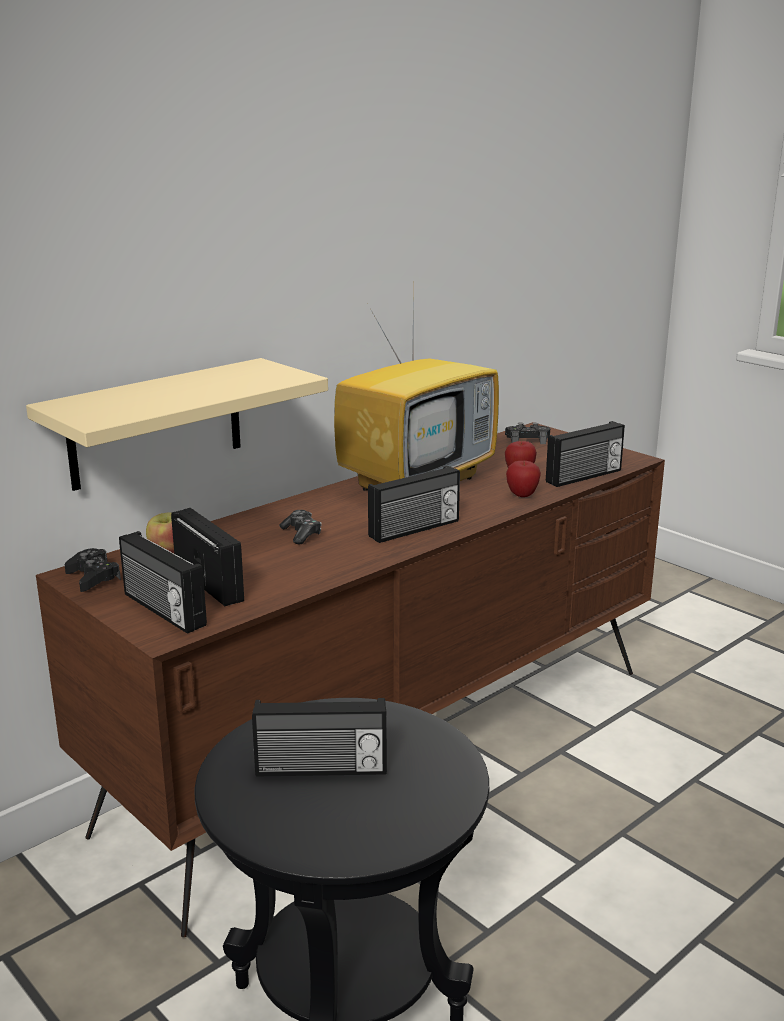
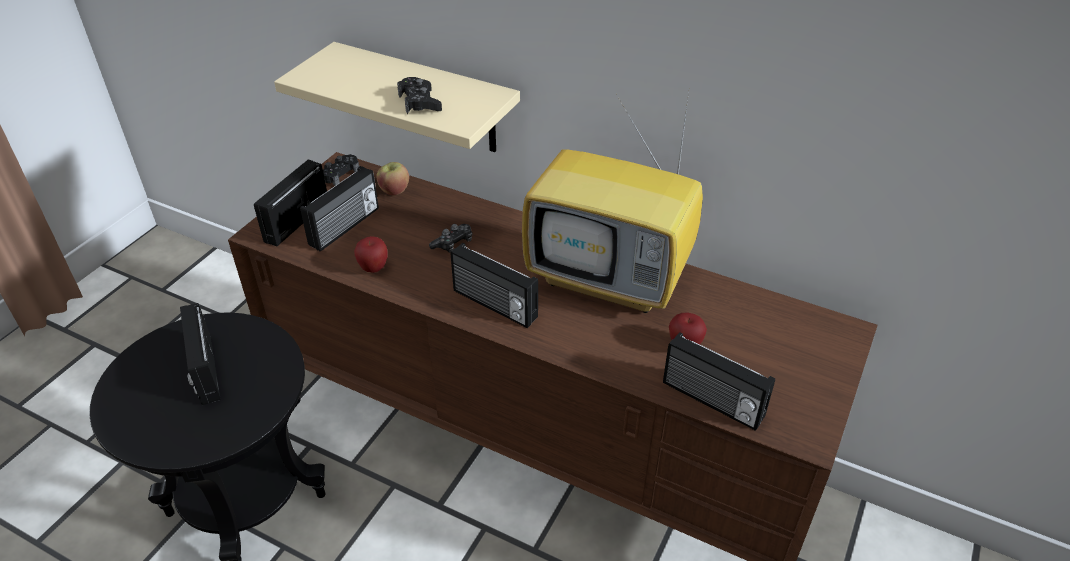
camera: 70 degrees right, 20 degrees up
(522, 495) = (620, 360): apple -> apple (373, 268)
(527, 440) = (804, 331): black game controller -> black game controller (419, 102)

